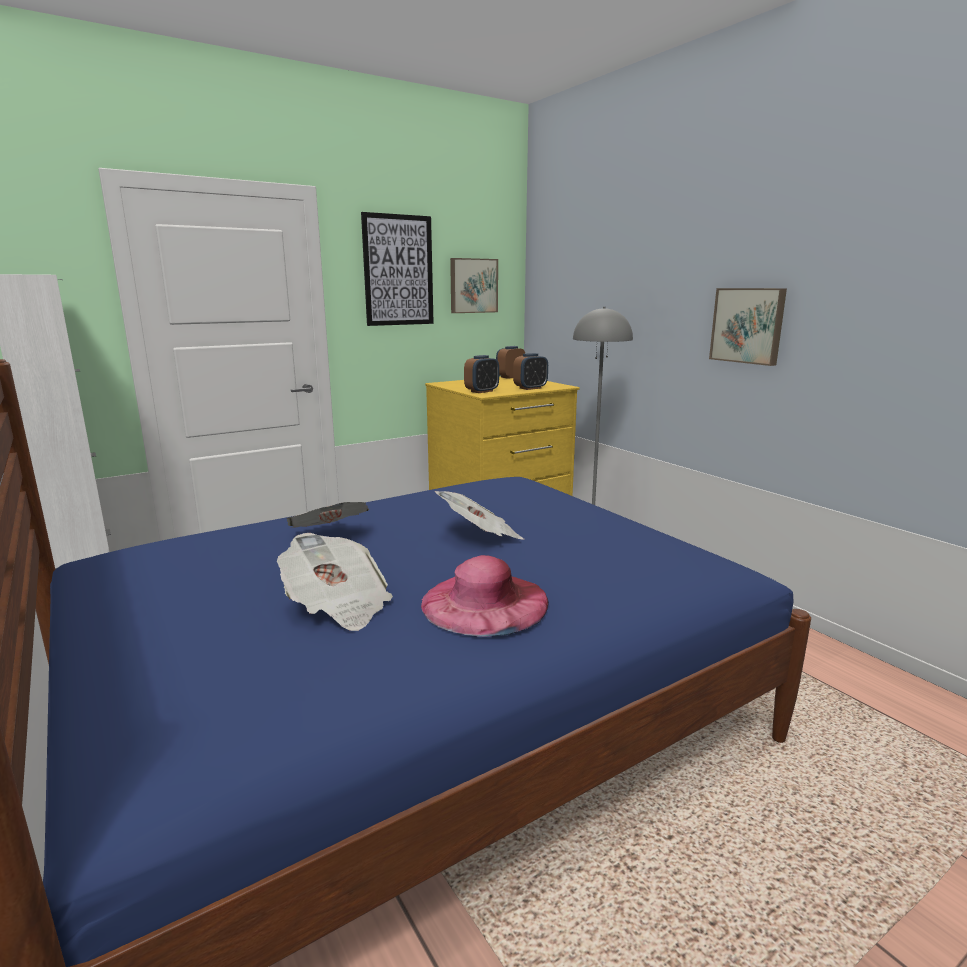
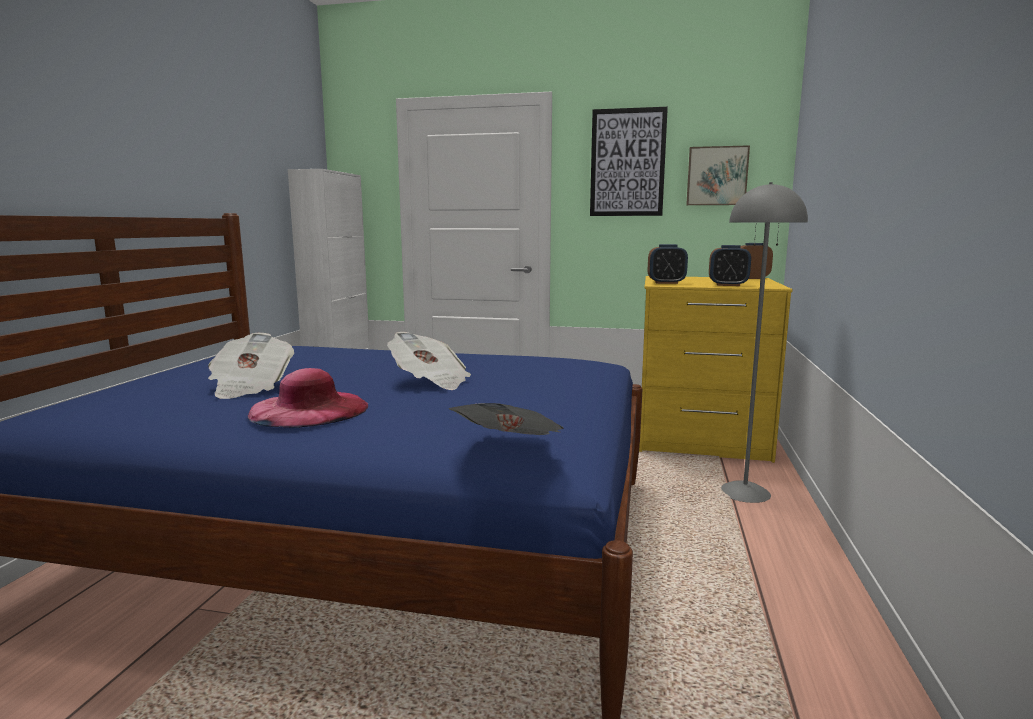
camera: 45 degrees right, 5 degrees down
(329, 537) = (356, 360): newspaper -> newspaper (510, 451)
(748, 325) = (906, 191): picture -> none

